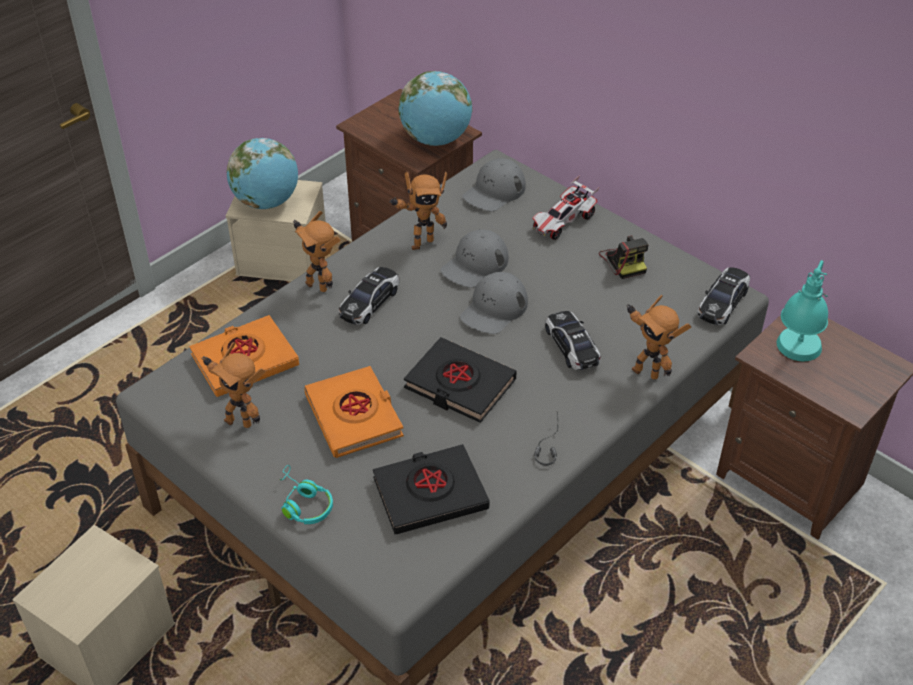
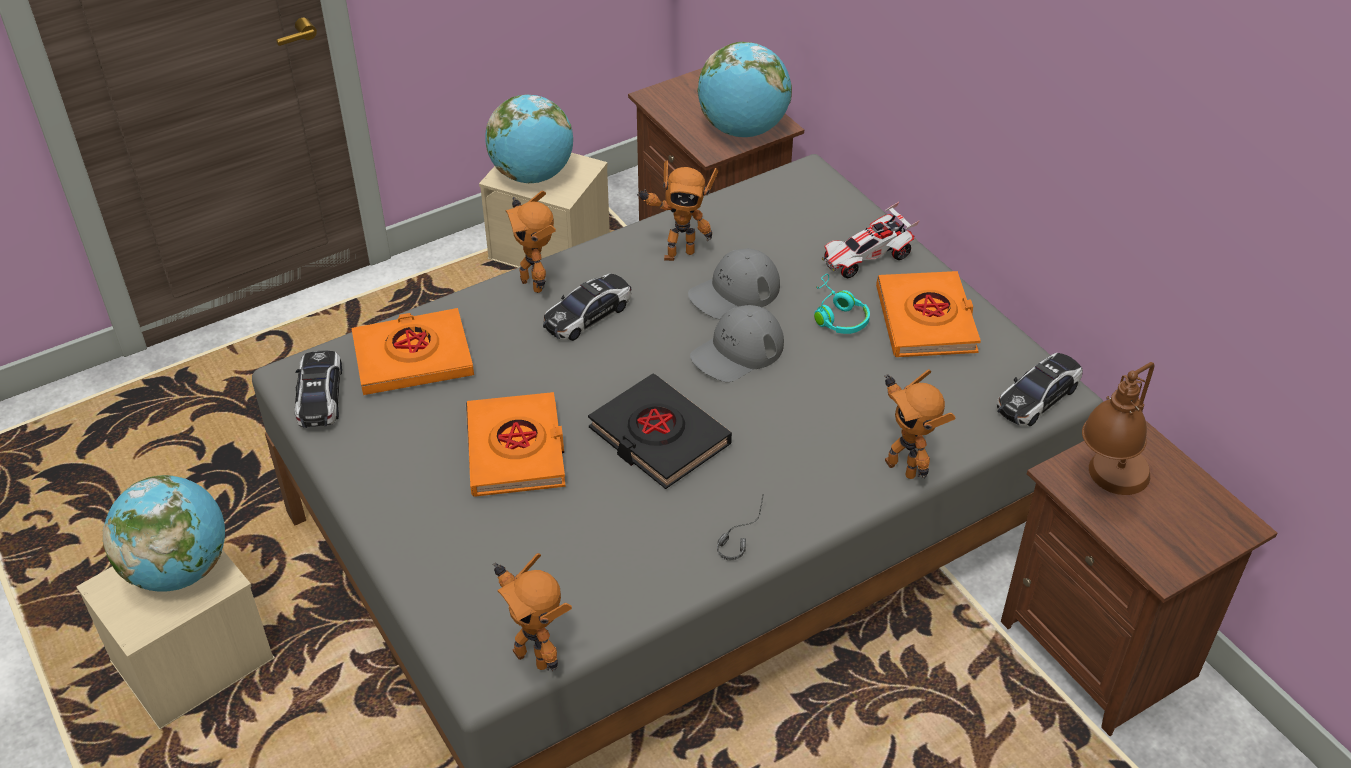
camera: 15 degrees right, 0 degrees up
(94, 567) = (179, 569): none -> globe
(240, 420) = (380, 428): toy robot -> toy robot (534, 655)
(303, 503) = (415, 544): turquoise headphones -> turquoise headphones (837, 315)
(430, 494) = (571, 565): black book -> none
(494, 191) = (793, 205): grey cap -> none
(572, 347) = (818, 417): toy car -> toy car (320, 397)
(624, 261) = (926, 321): camera -> orange book
(795, 358) = (1107, 488): turquoise table lamp -> brown table lamp

